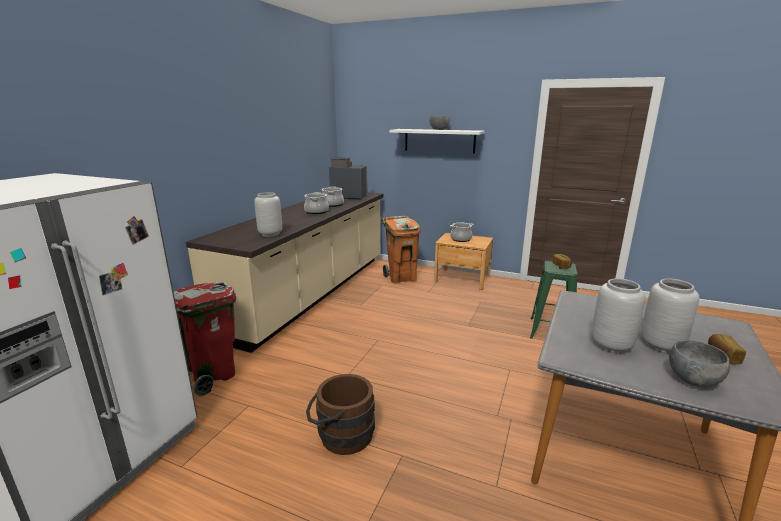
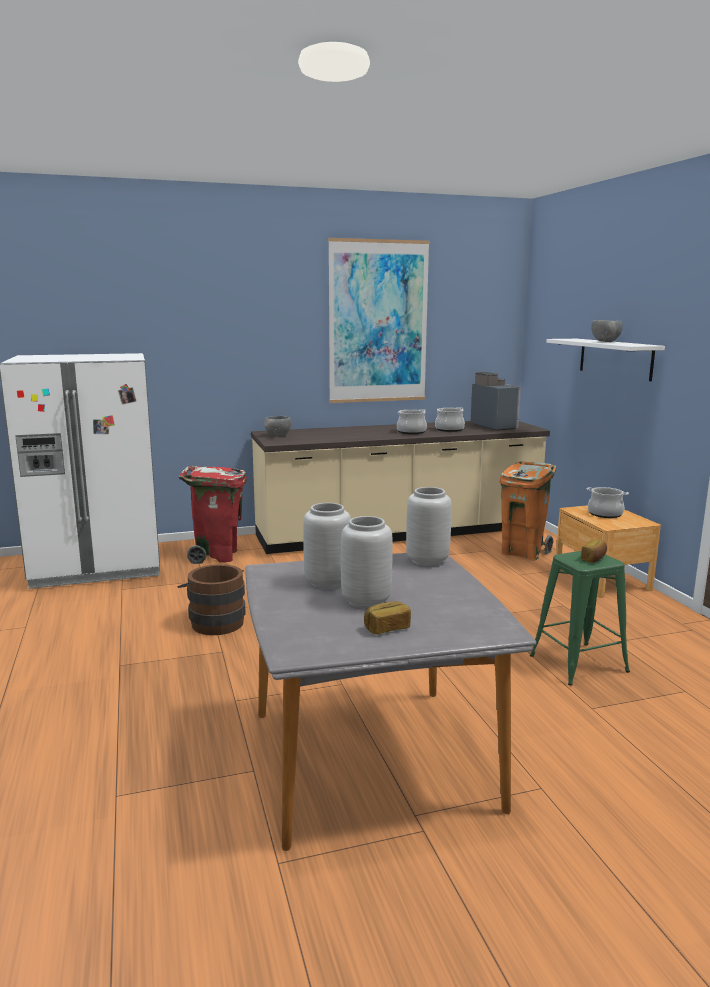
camera: 50 degrees right, 5 degrees down
(263, 121) = (378, 322): none -> picture
(270, 234) = (315, 438): grey vase -> grey vase (427, 560)
(692, 380) = (302, 618): grey bowl -> grey bowl (278, 436)

